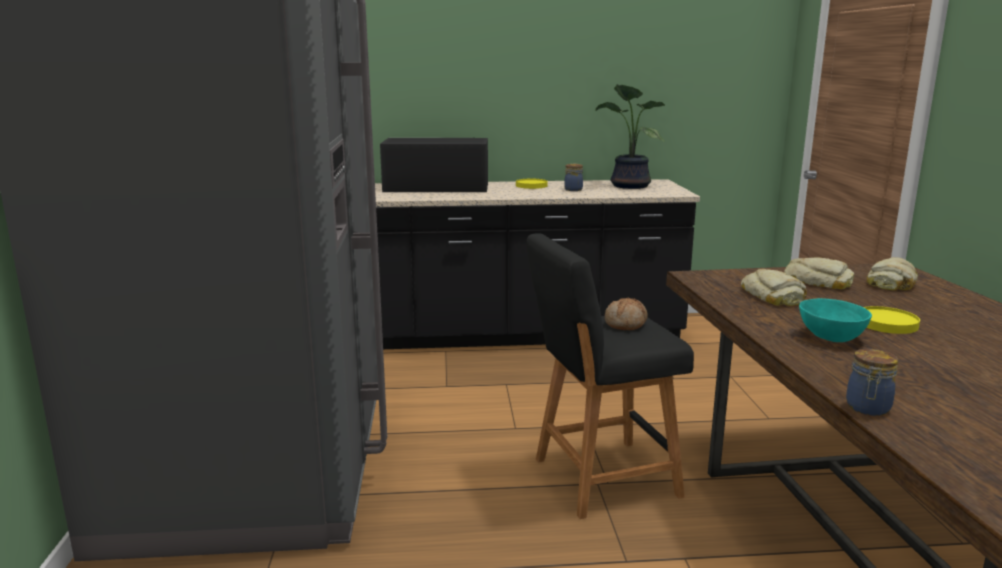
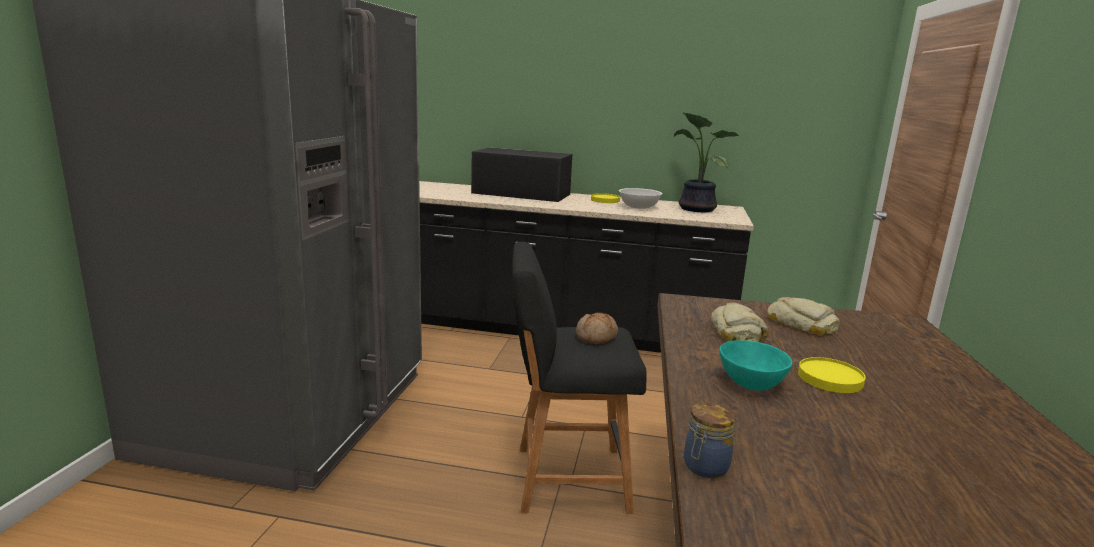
camera: 15 degrees right, 0 degrees up
(573, 189) = (638, 207): jar -> white bowl
(891, 282) = (885, 336): bread -> none

